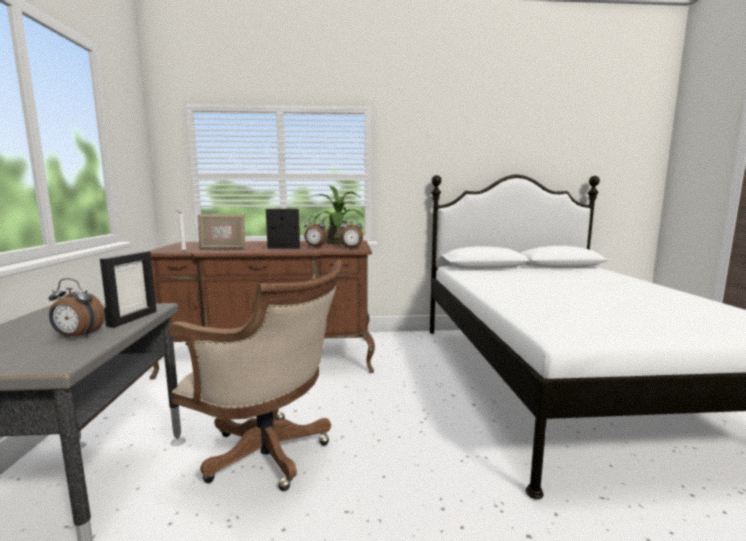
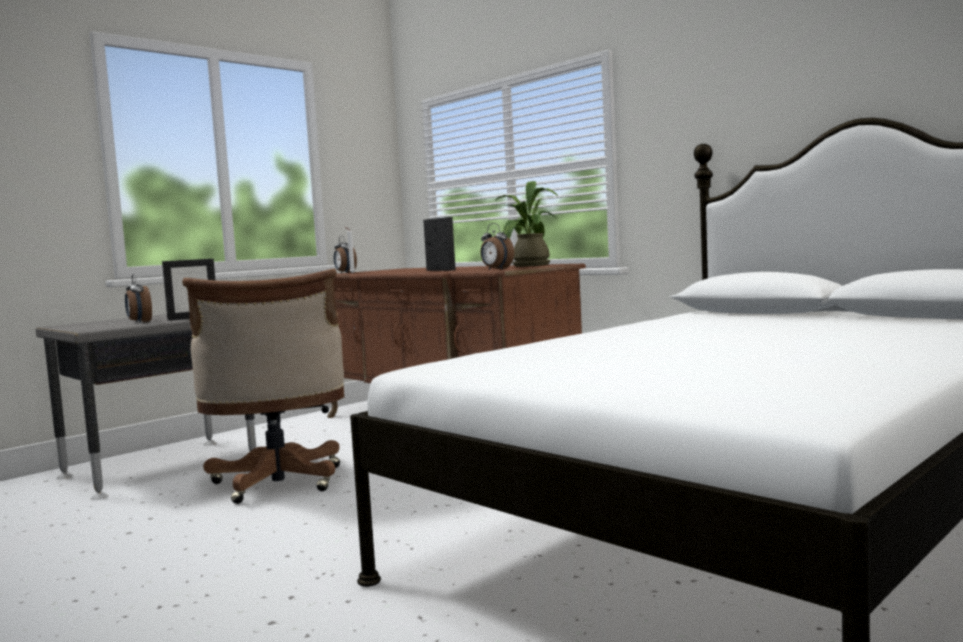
camera: 50 degrees right, 5 degrees down
(223, 249) = (388, 271): picture frame -> none
(315, 247) = (474, 269): alarm clock -> alarm clock (345, 273)

